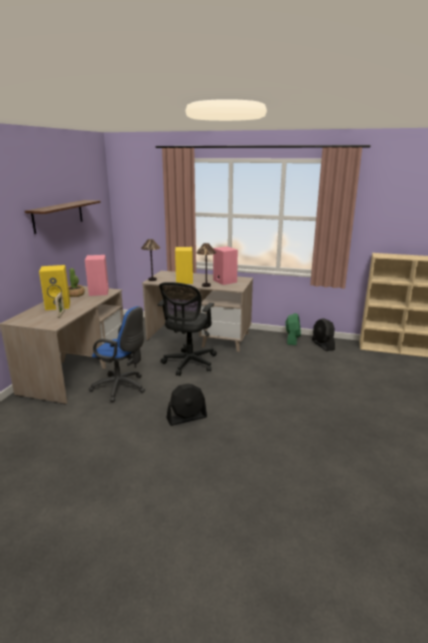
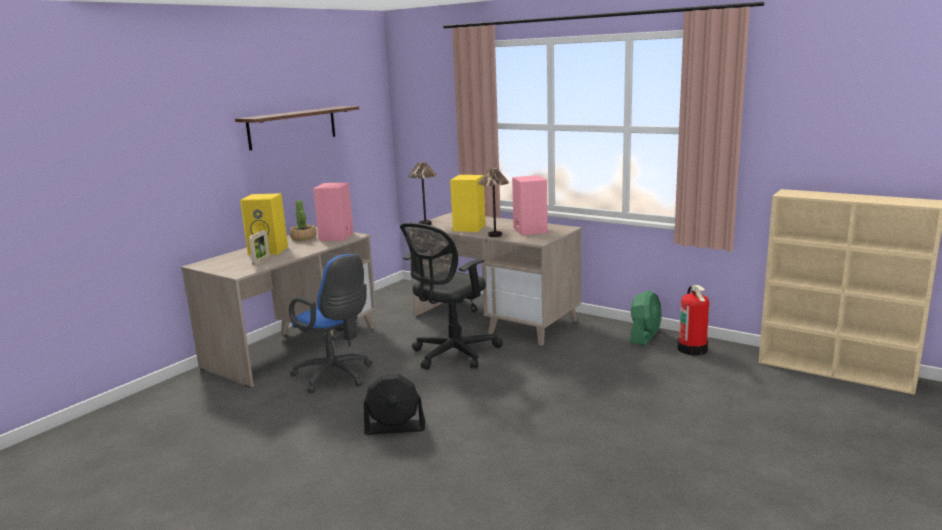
camera: 20 degrees right, 5 degrees down
(322, 345) = (693, 349): black fan -> fire extinguisher

